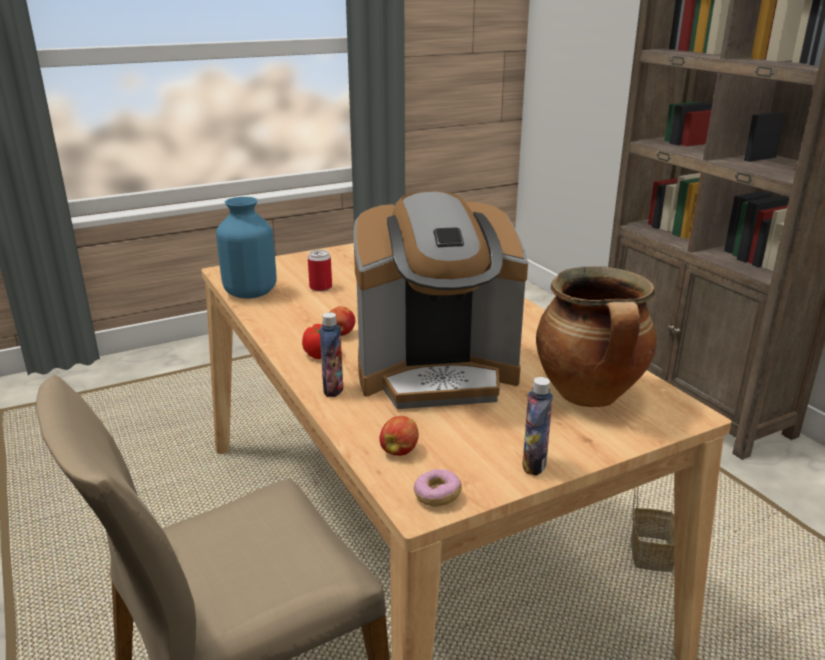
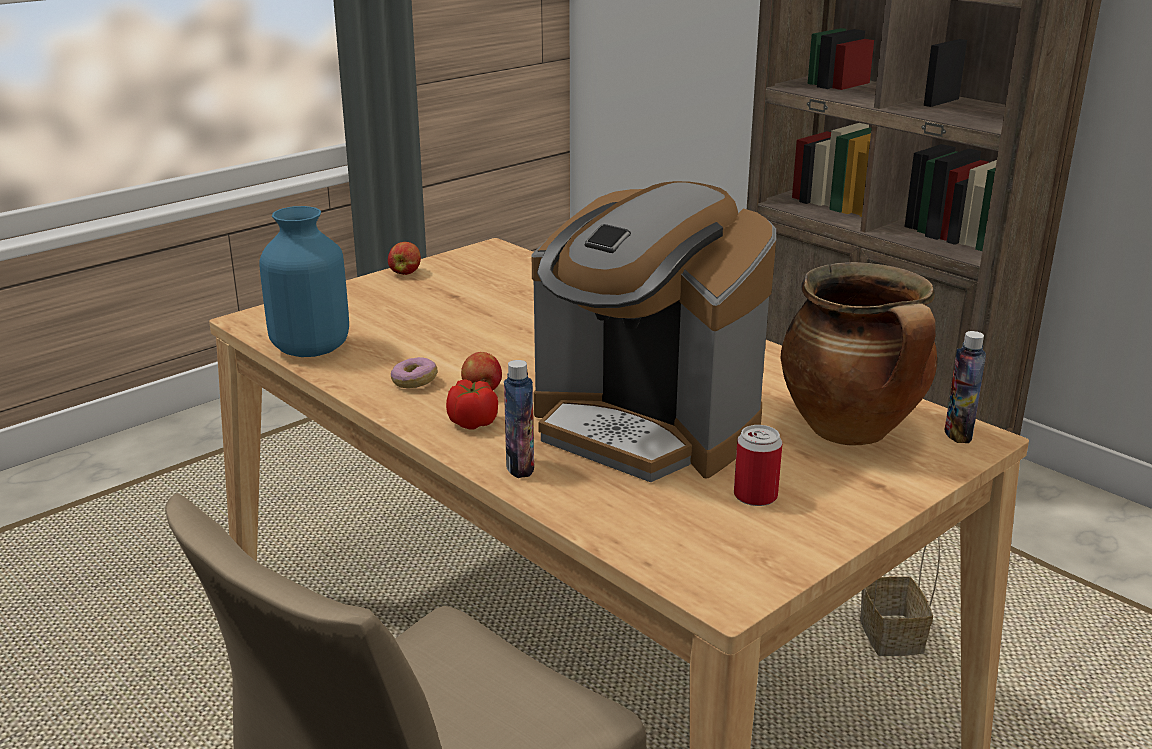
camera: 15 degrees left, 0 degrees up
(320, 287) = (410, 330): can -> can (755, 496)
(399, 450) = (658, 533): apple -> apple (405, 273)
(437, 373) = (645, 428): coffee machine -> coffee machine turned 60 degrees clockwise
(437, 496) = (739, 581): donut -> donut (414, 382)
(534, 465) = (833, 525): bottle -> bottle (958, 434)

